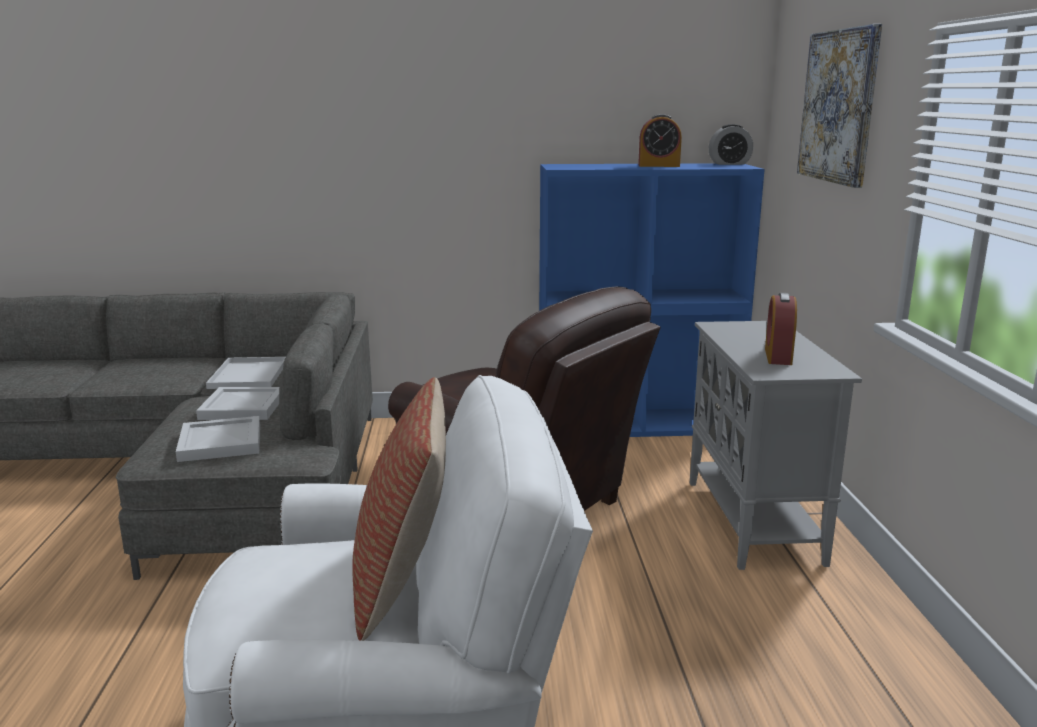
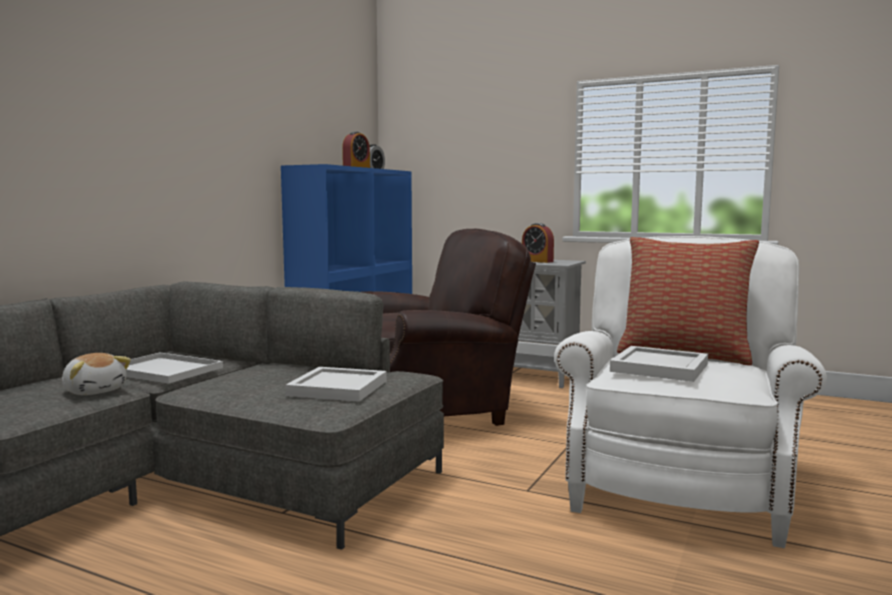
camera: 60 degrees left, 10 degrees down
(176, 378) = (95, 391): none -> plush toy
(241, 407) = (258, 377): white tray -> white tray (660, 368)
(839, 106) = (478, 128): picture -> none

